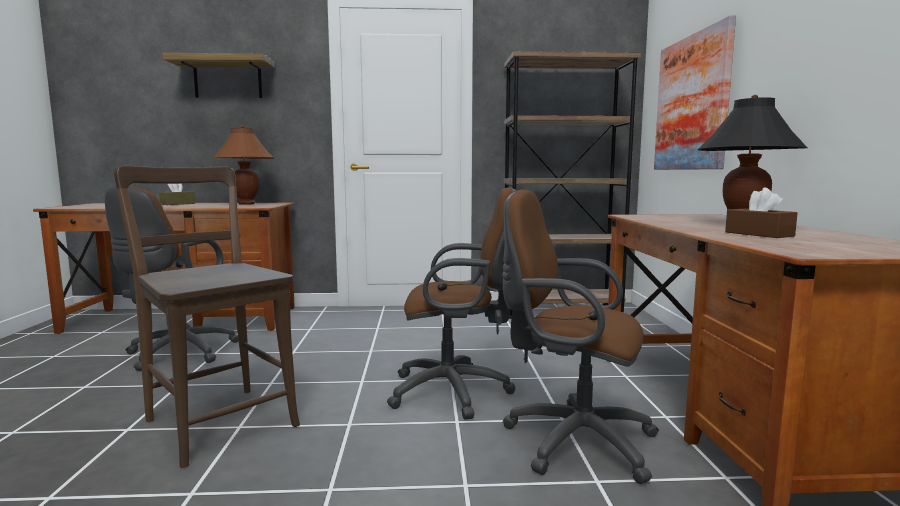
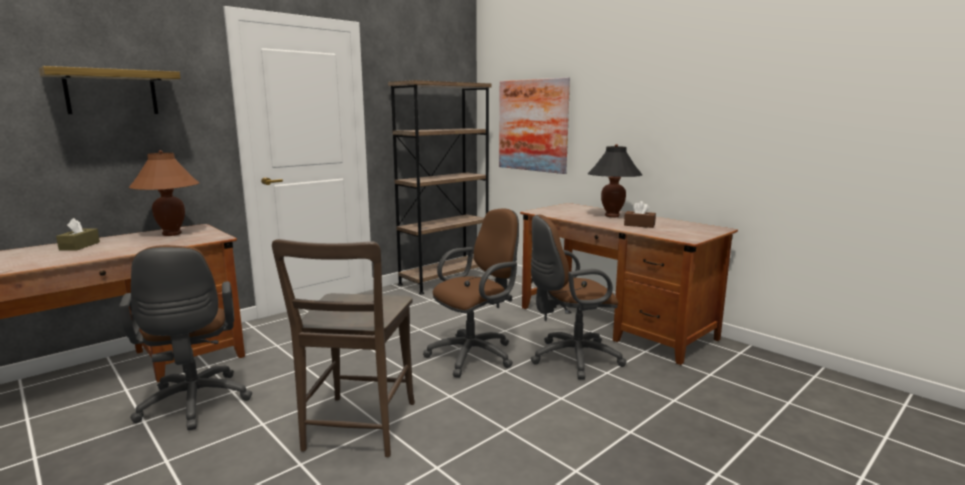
camera: 40 degrees left, 5 degrees up
(218, 420) = (358, 429): brown chair -> brown chair turned 90 degrees counterclockwise

